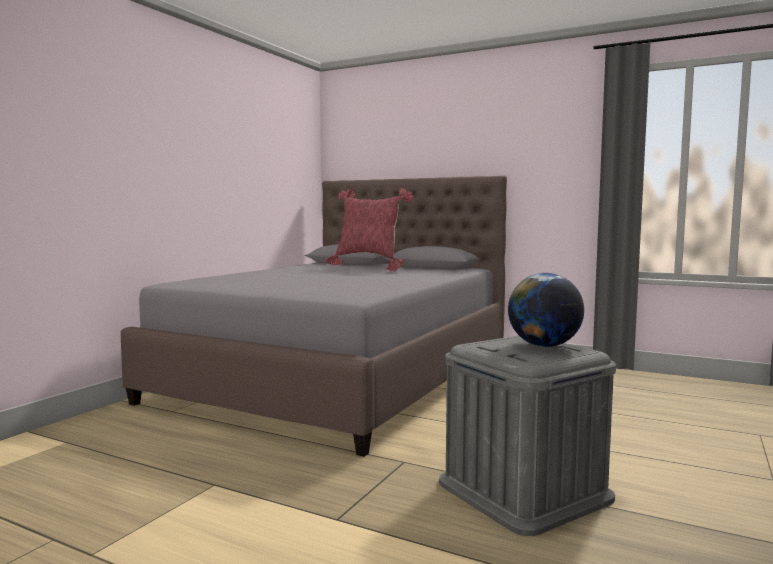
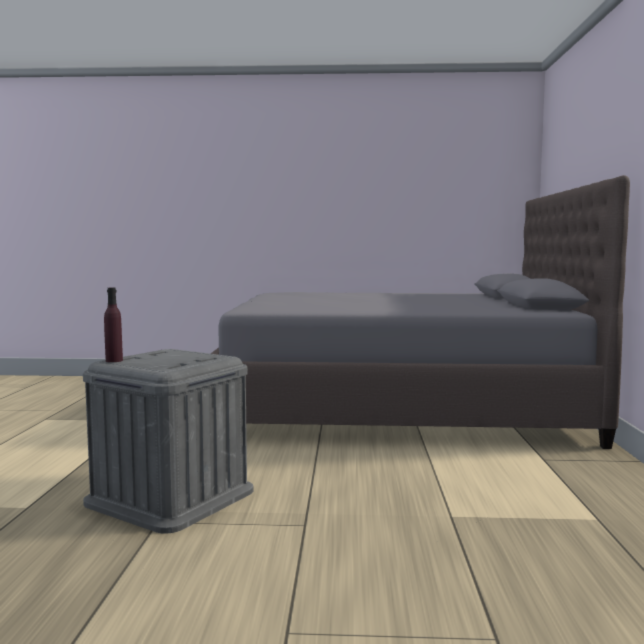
camera: 65 degrees right, 0 degrees up
(369, 269) = (462, 300): red pillow -> none
(530, 361) = (114, 360): none -> purple bottle
(544, 346) = (177, 360): globe -> none

